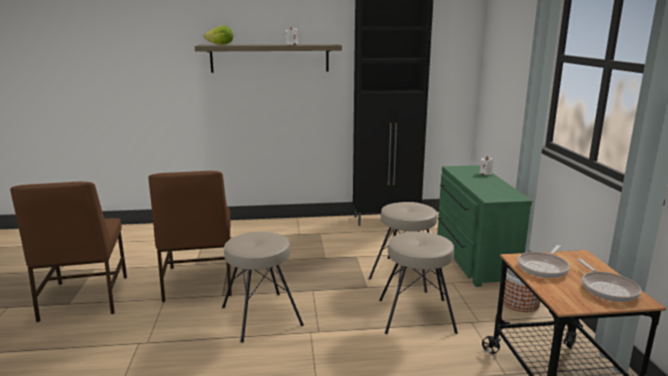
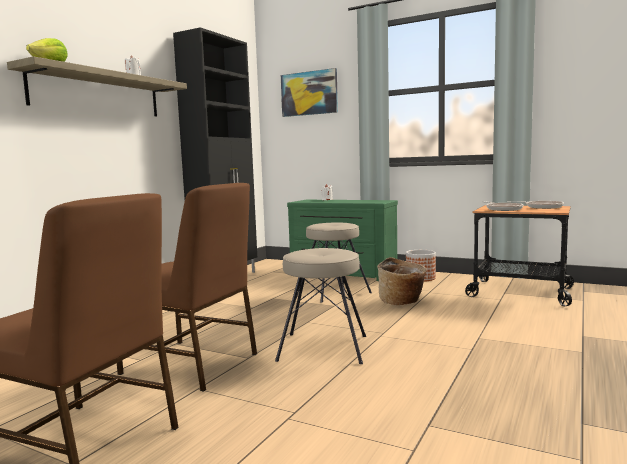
camera: 55 degrees left, 10 degrees down
(416, 316) = (402, 302): beige stool -> basket
(511, 42) = (309, 93): none -> picture

